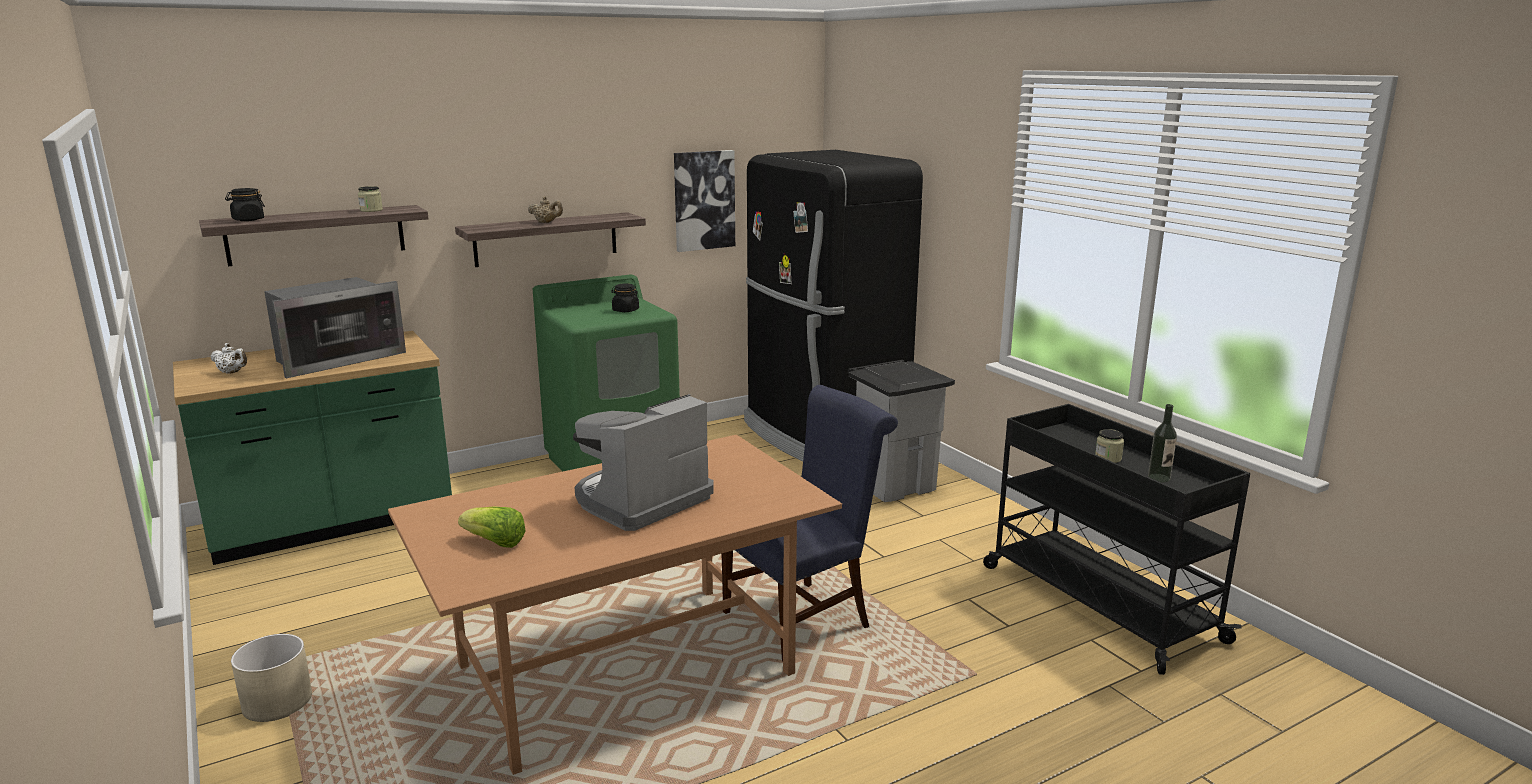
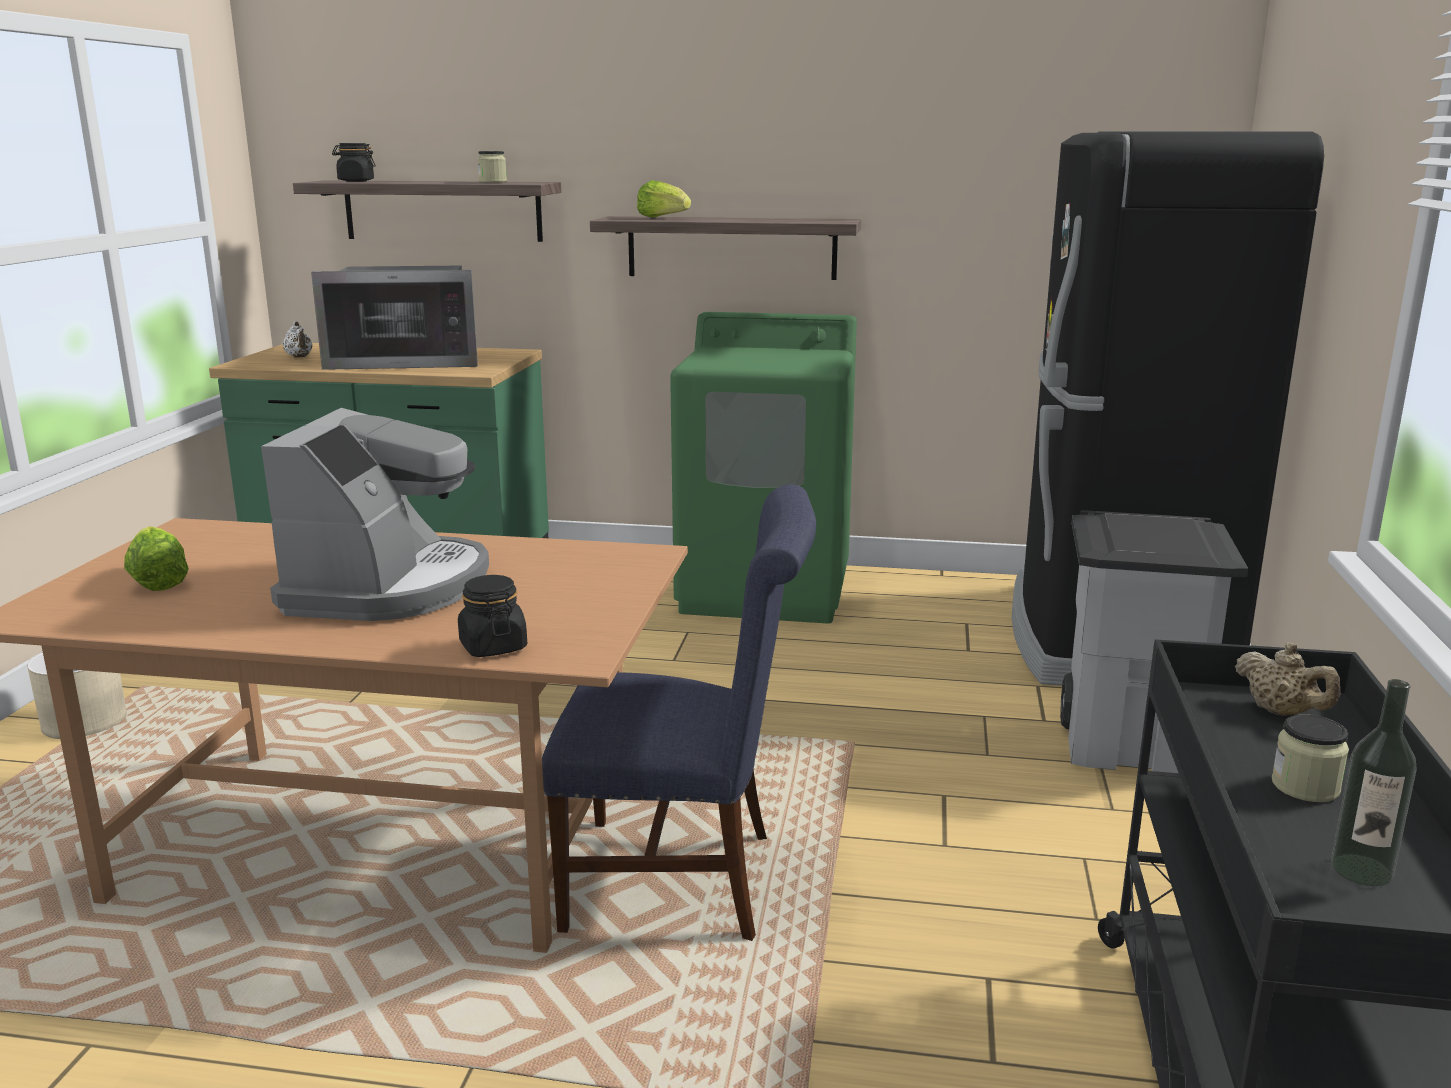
camera: 40 degrees right, 0 degrees up
(507, 225) = (663, 218): none -> lettuce
(546, 222) = (715, 219): beige teapot -> beige teapot (1281, 712)
(625, 310) = (788, 360): black jar -> black jar (493, 647)
(640, 500) = (389, 586): coffee machine -> coffee machine turned 105 degrees clockwise
(704, 200) = (995, 211): picture -> none

